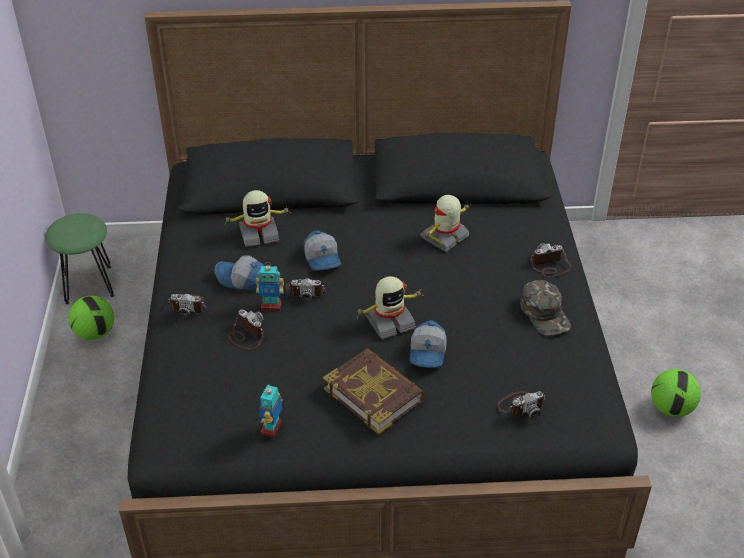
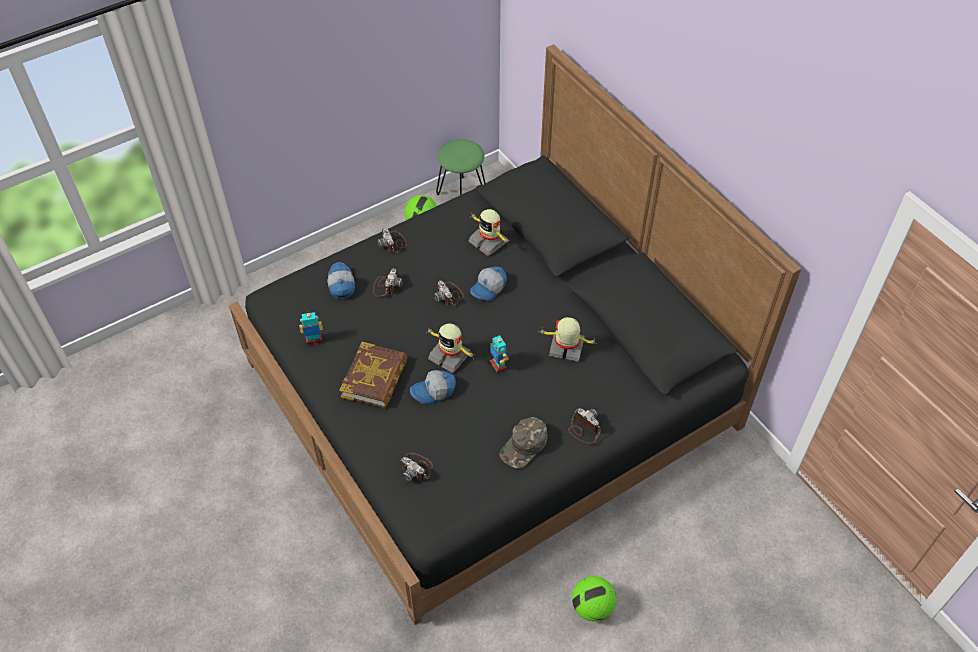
camera: 60 degrees right, 10 degrees up
(241, 280) = (435, 256): cap -> cap (340, 284)
(271, 306) = (421, 284): toy robot -> toy robot (498, 365)

